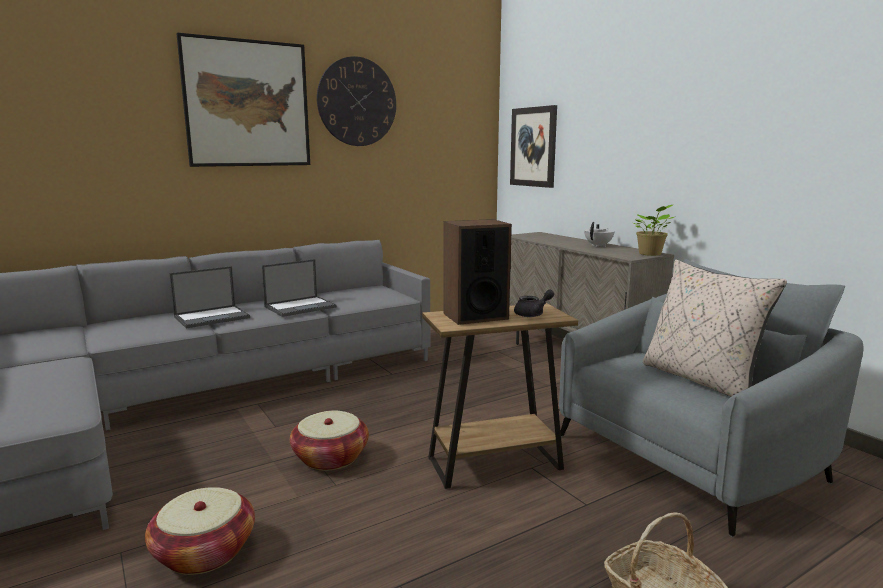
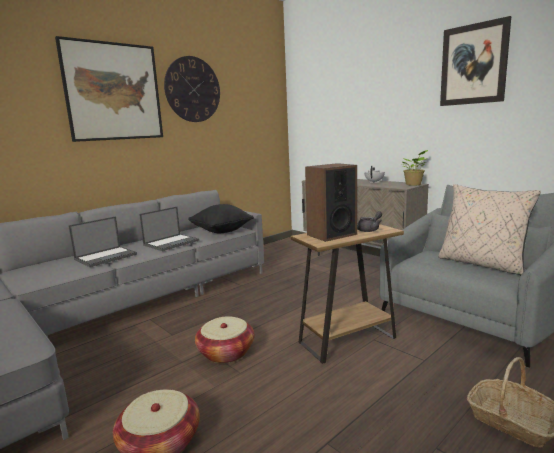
camera: 10 degrees left, 0 degrees up
(373, 297) = (221, 231): none -> black pillow
(533, 147) = (315, 118): picture -> picture (473, 64)

